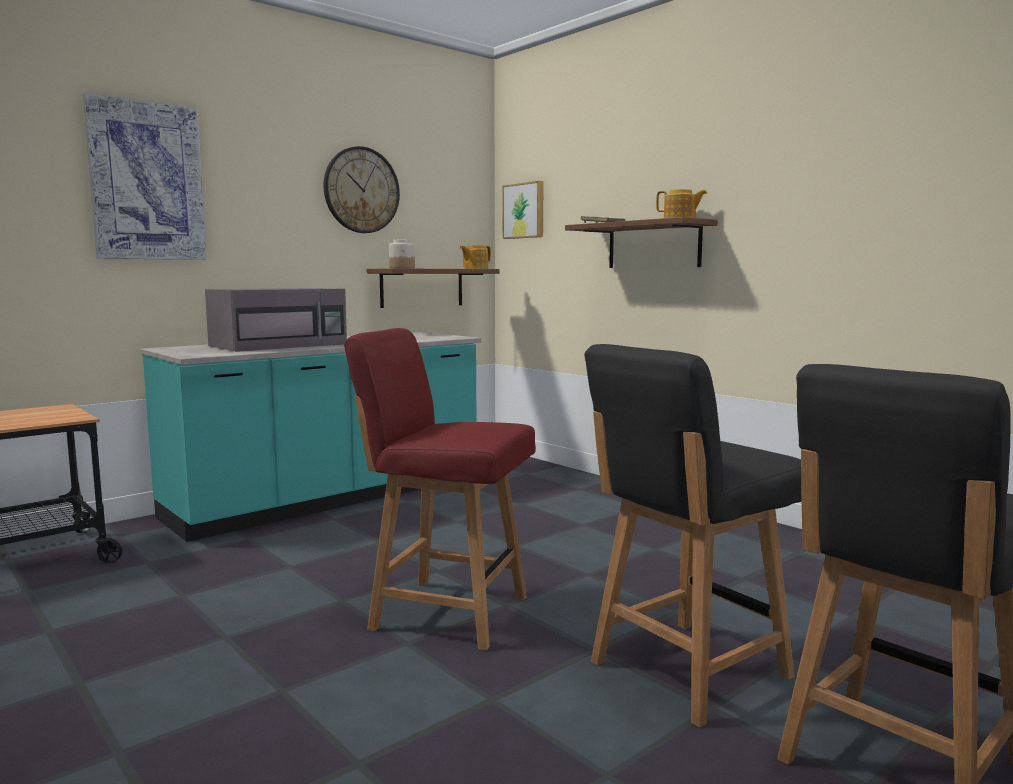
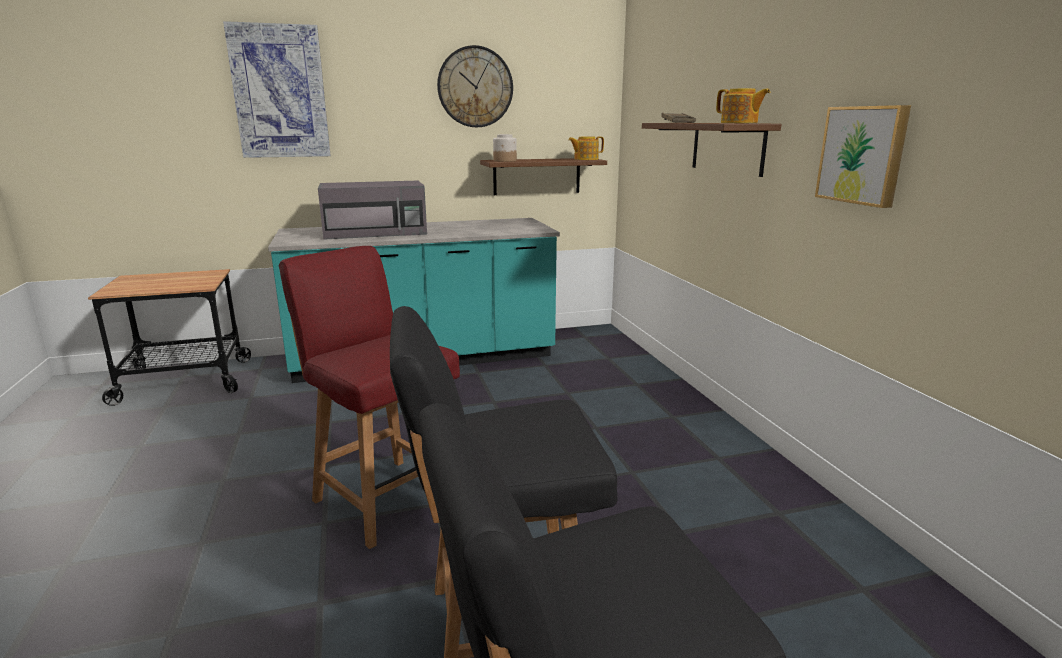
camera: 25 degrees right, 10 degrees up
(524, 211) = (639, 100): picture -> picture (863, 155)

